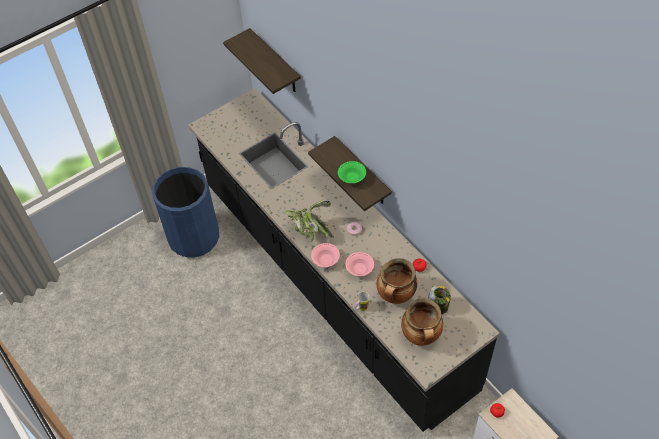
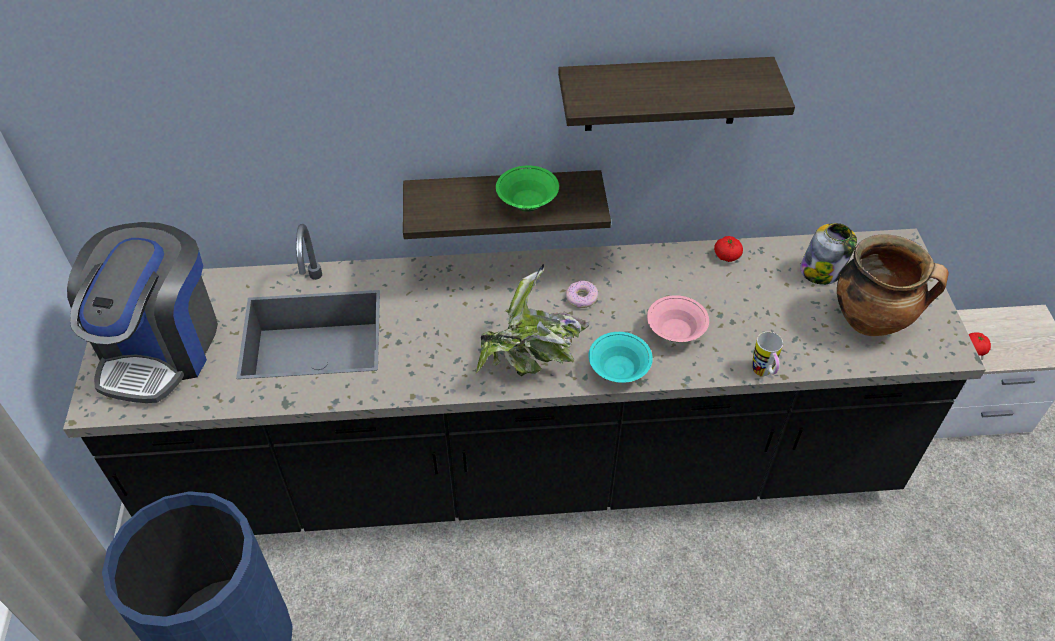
camera: 60 degrees left, 5 degrees down
(236, 124) = (161, 347): none -> coffee machine
(276, 62) = (163, 147): shelf -> shelf (662, 94)
(326, 260) = (618, 371): pink bowl -> turquoise bowl
(396, 296) = (766, 312): cooking pot -> none

